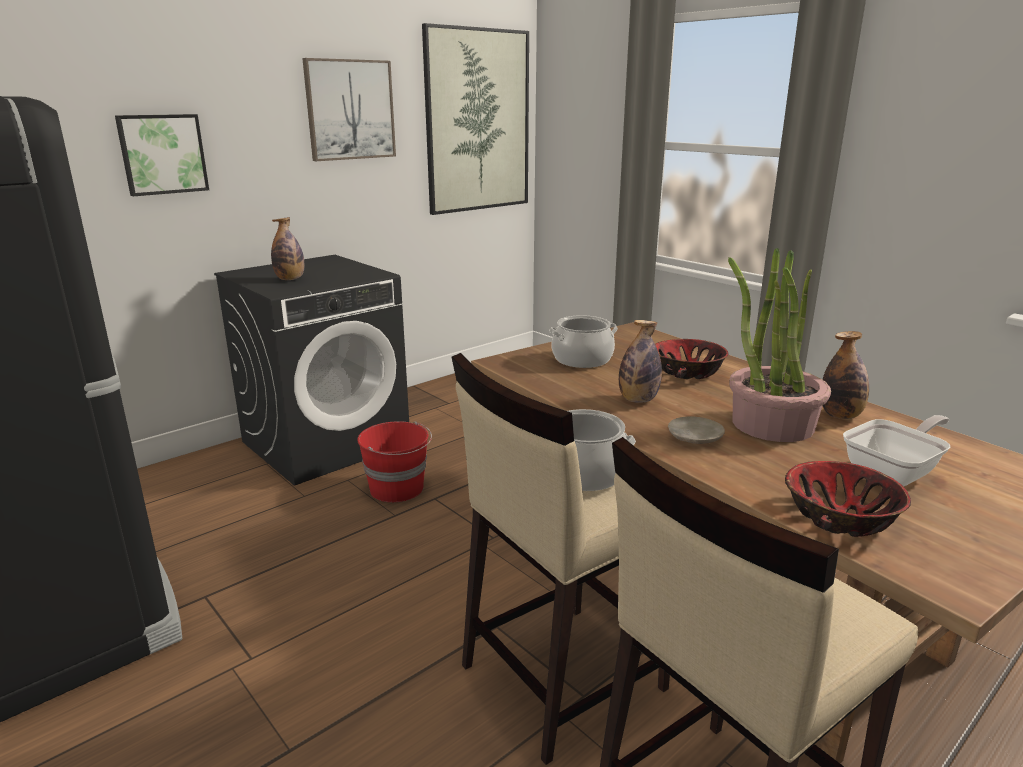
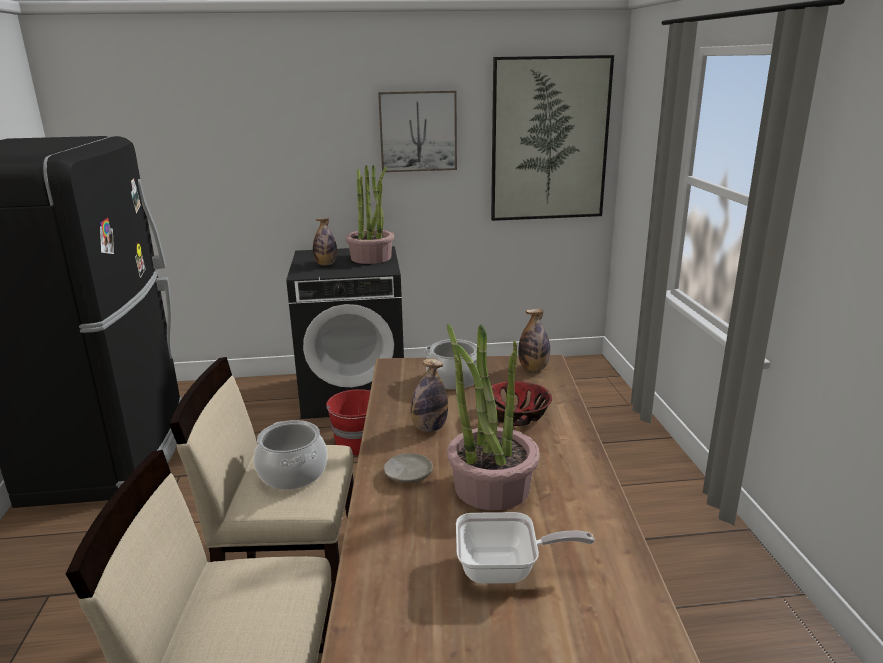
camera: 35 degrees right, 0 degrees up
(162, 154) = (266, 164): picture -> none
(333, 267) = (371, 258): none -> potted plant
(839, 517) = (385, 582): bowl -> none
(840, 415) = (568, 501): bottle -> bottle (533, 368)

